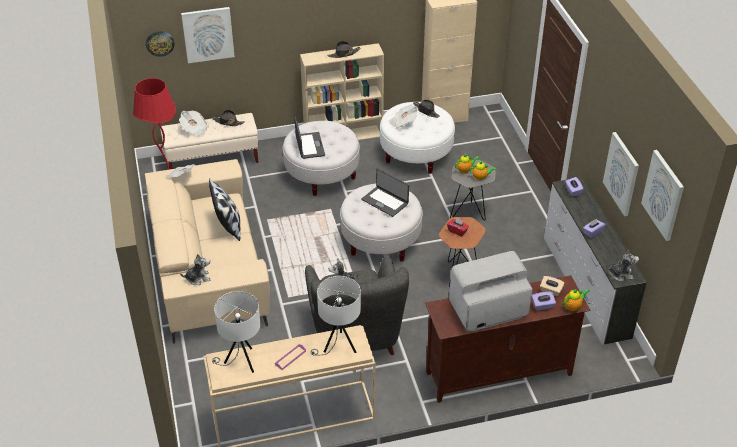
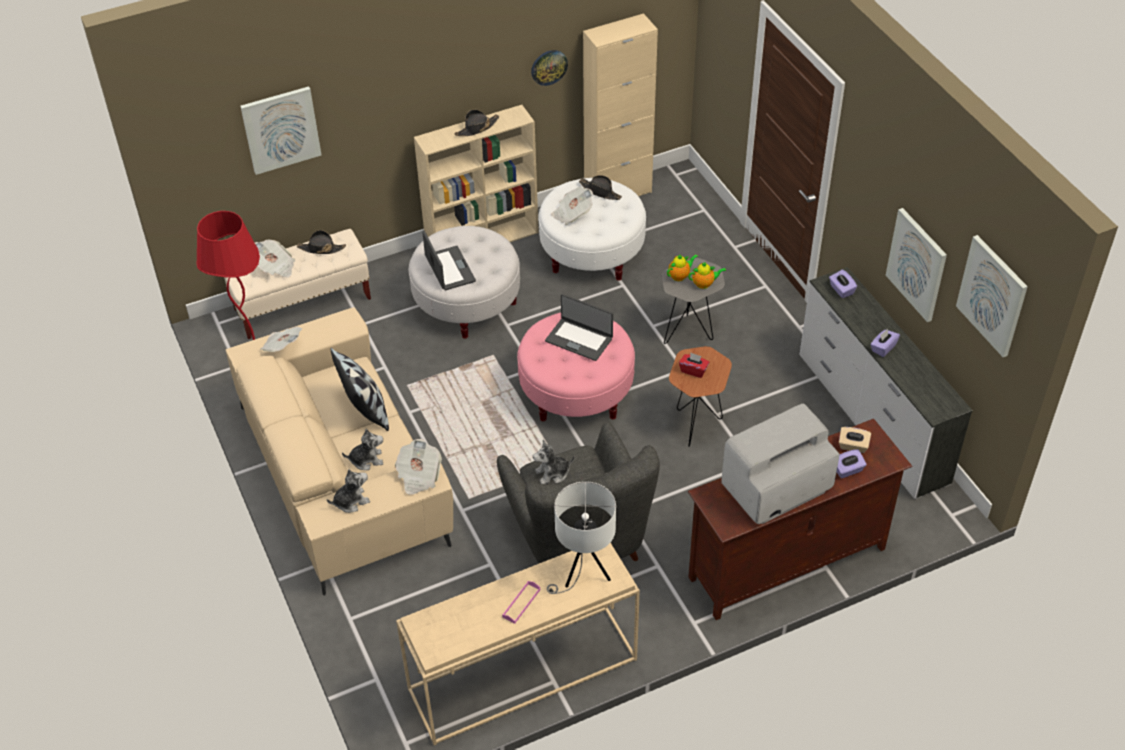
camera: 10 degrees left, 5 degrees up
(160, 43) = (212, 152): wall clock -> wall clock (549, 67)
(241, 361) = (453, 620): white table lamp -> none
(248, 269) = (418, 476): none -> newspaper
(381, 240) = (576, 392): white ottoman -> pink ottoman
(573, 306) = (888, 464): teapot -> none
(620, 274) = (935, 404): plush toy -> plush toy (366, 460)

